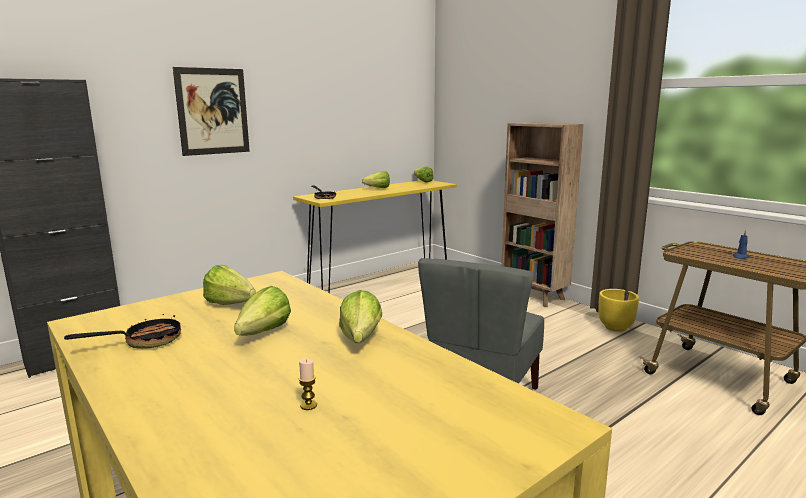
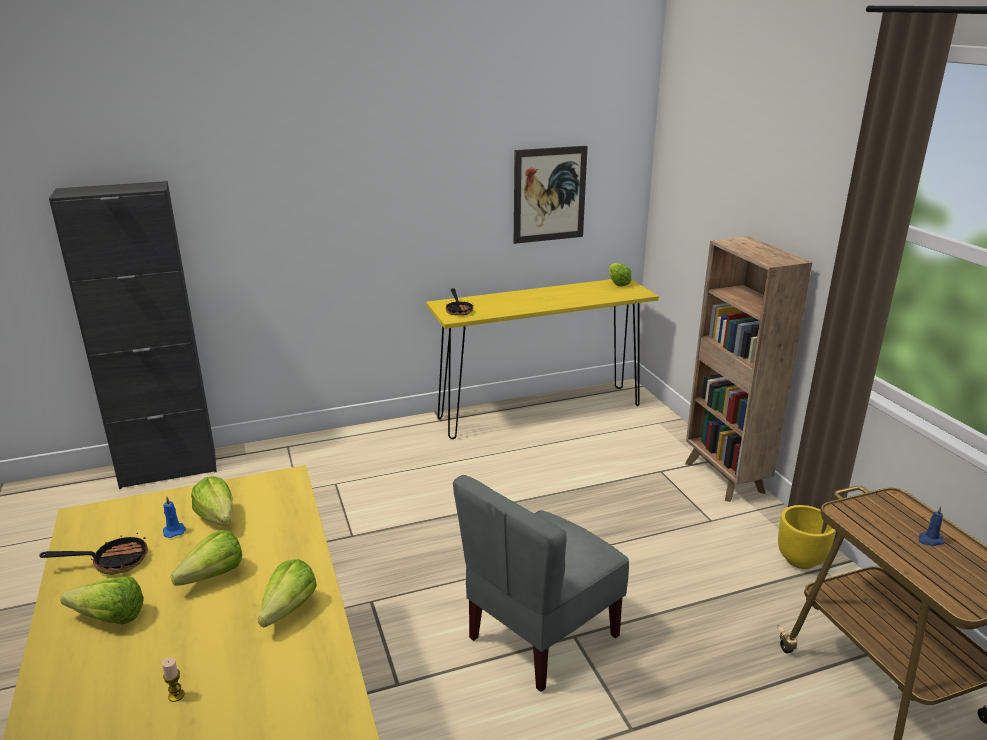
camera: 20 degrees right, 10 degrees up
(193, 316) = (174, 530): none -> blue candle
(213, 111) = (325, 202): picture -> picture (549, 194)
(375, 188) = (540, 295): lettuce -> lettuce (105, 617)

